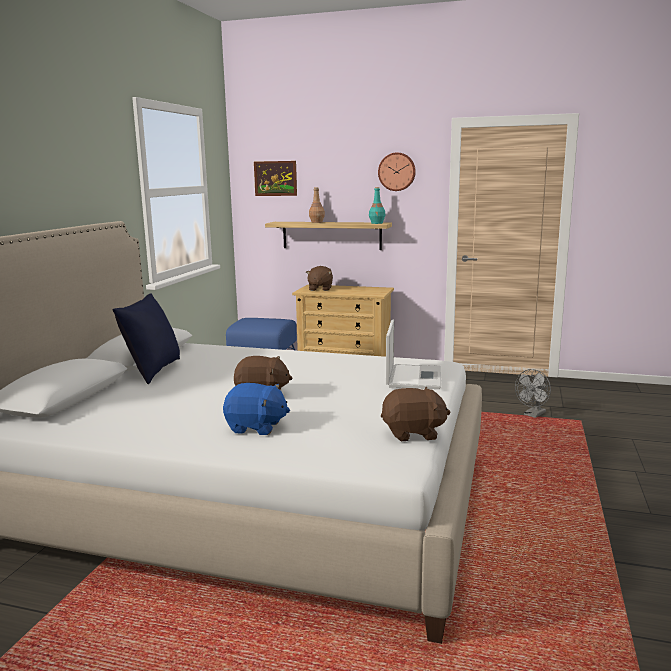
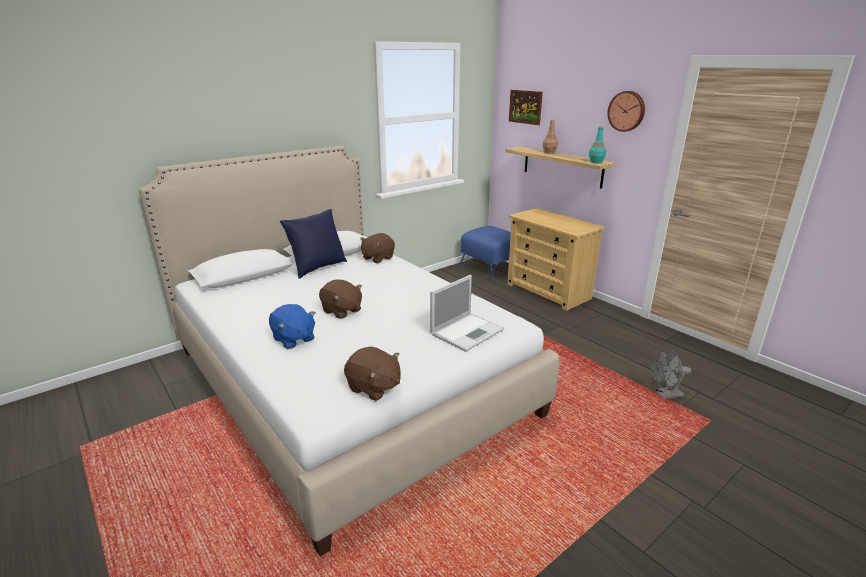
camera: 35 degrees right, 10 degrees up
(320, 289) = (537, 215): brown plush toy -> brown plush toy (377, 258)

